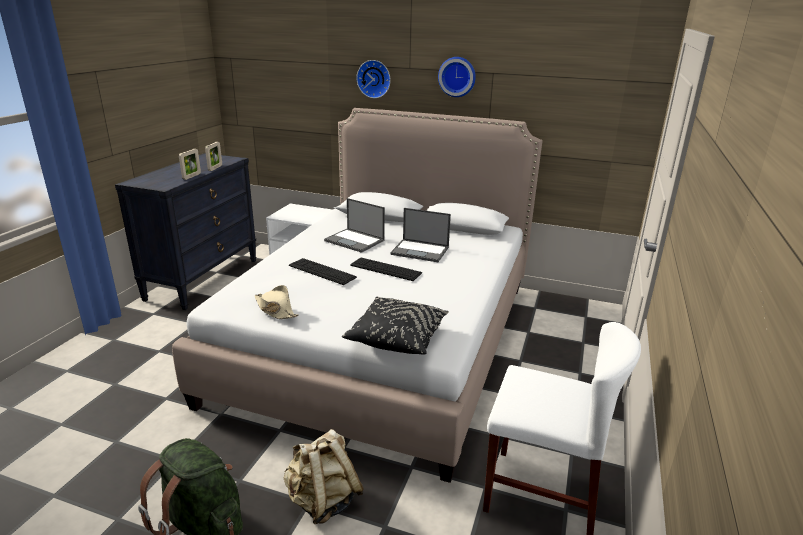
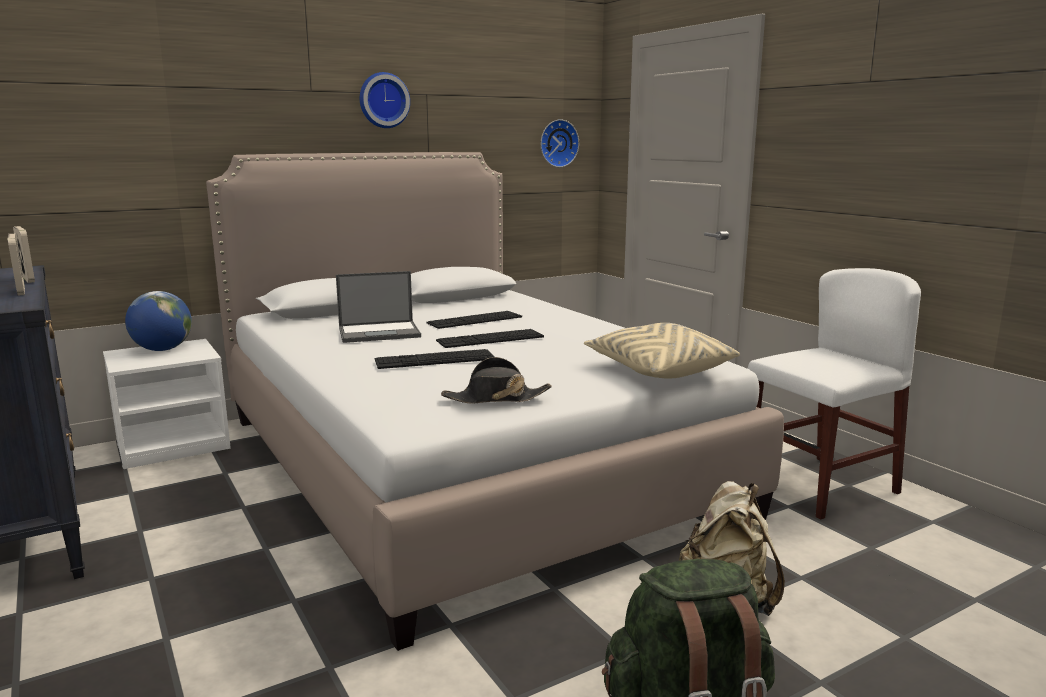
camera: 50 degrees left, 10 degrees down
(275, 310) = (496, 398): beige hat -> black hat
(307, 211) = (162, 349): none -> globe
(374, 79) = (256, 108): wall clock -> wall clock (557, 143)
(397, 337) = (658, 370): black pillow -> beige pillow
(420, 251) = (475, 320): laptop -> keyboard

